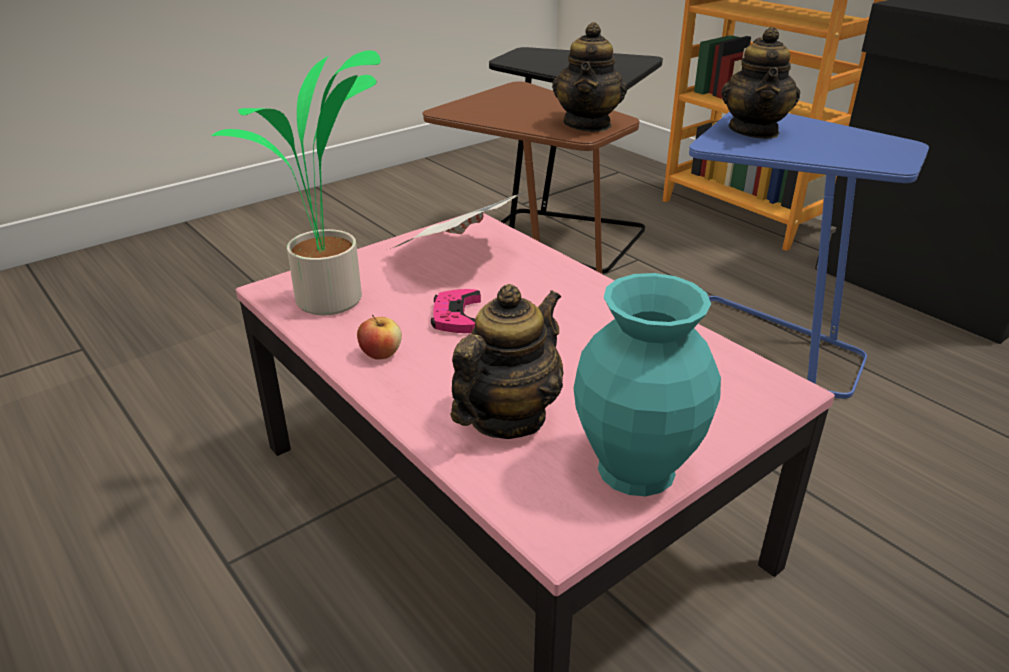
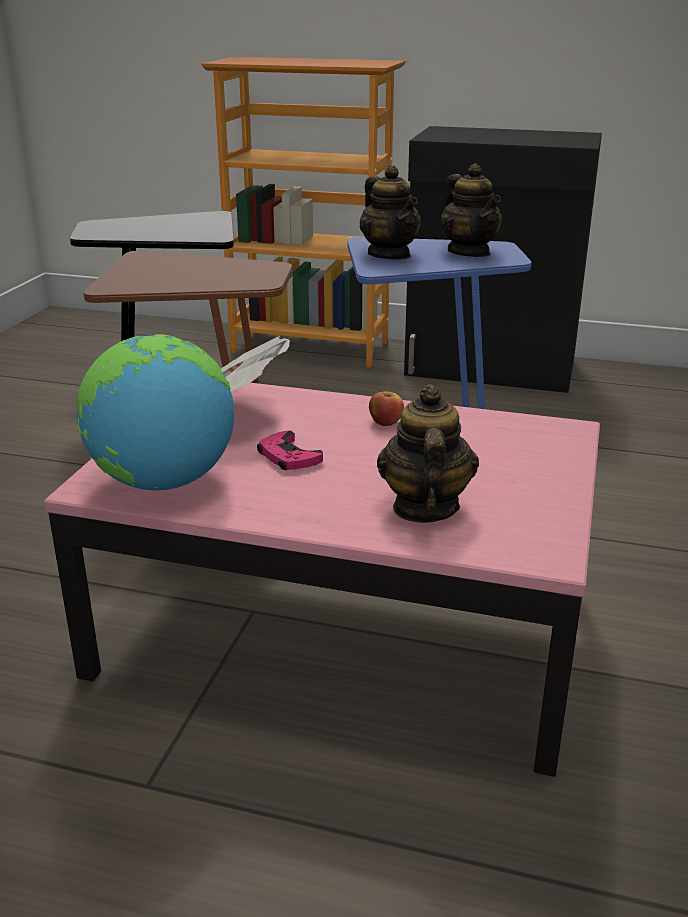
camera: 35 degrees left, 5 degrees down
(331, 303) = (162, 481): potted plant -> globe
(381, 354) = (266, 502): apple -> apple (385, 422)
(588, 124) = (255, 274): teapot -> teapot (469, 252)
(636, 467) = (545, 503): turquoise vase -> none

